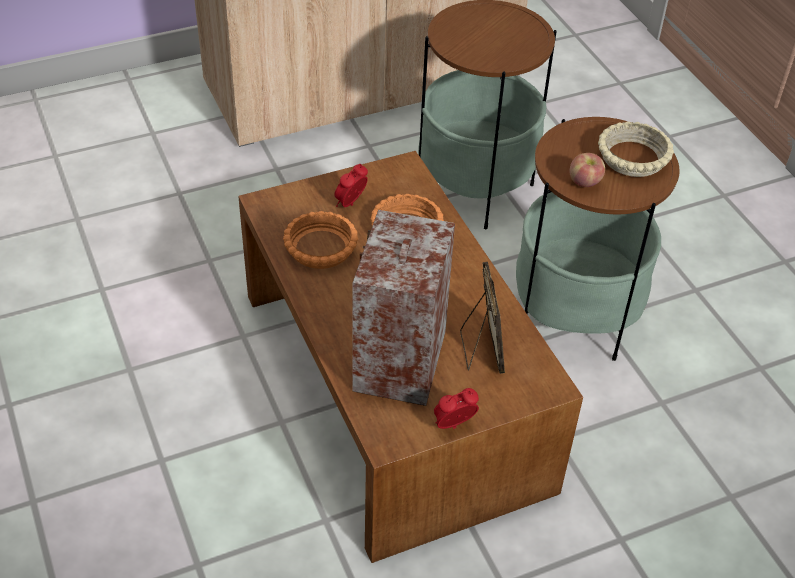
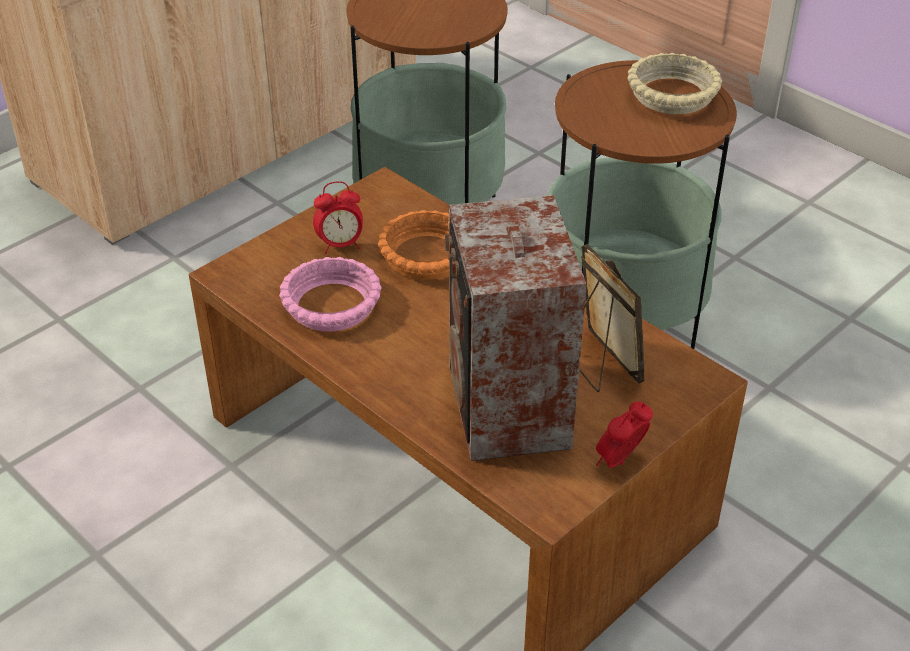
camera: 20 degrees left, 5 degrees down
(320, 247) = (331, 304): orange bowl -> pink bowl
(351, 204) = (340, 245): alarm clock -> alarm clock turned 120 degrees counterclockwise
(585, 182) = (636, 133): apple -> none

